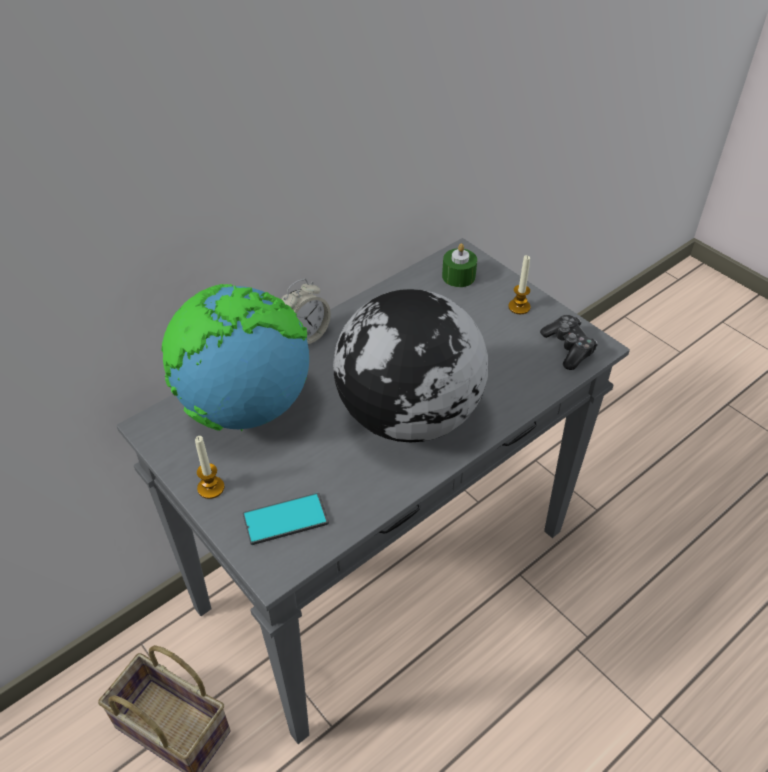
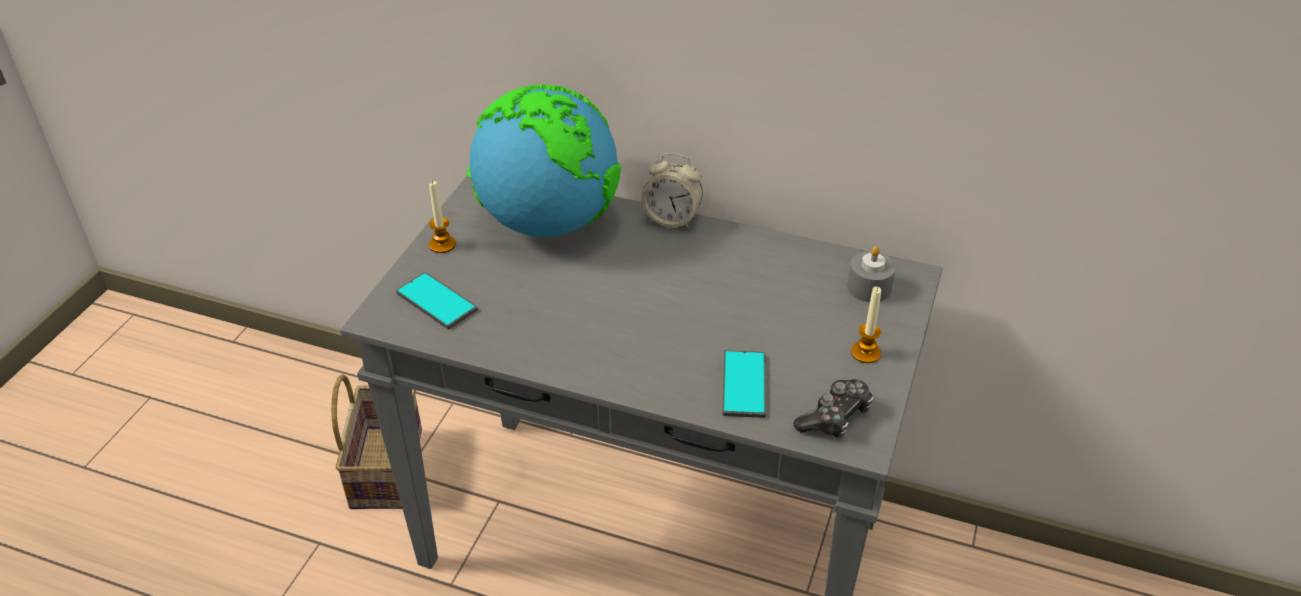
camera: 60 degrees right, 5 degrees down
(408, 417) = (619, 330): globe -> none
(458, 276) = (869, 287): green candle -> grey candle
(511, 376) = (744, 385): none -> phone

